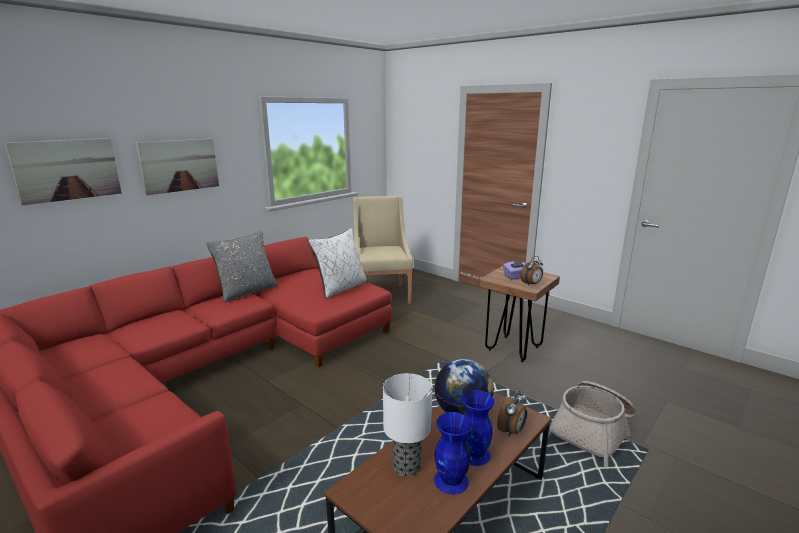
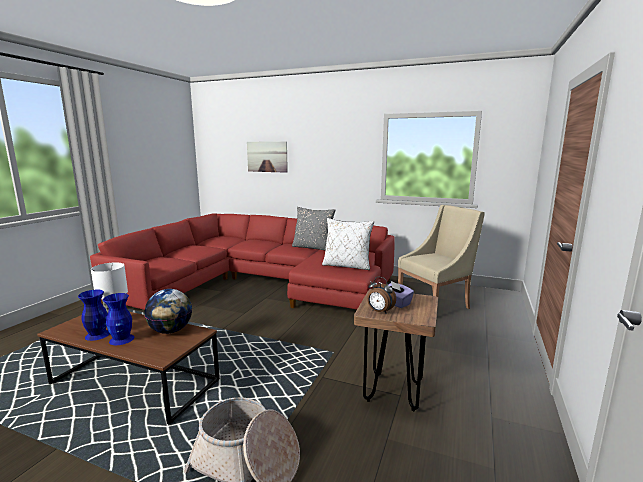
camera: 70 degrees right, 5 degrees down
(180, 165) = (320, 160): picture -> none
(511, 431) = (145, 351): alarm clock -> none

